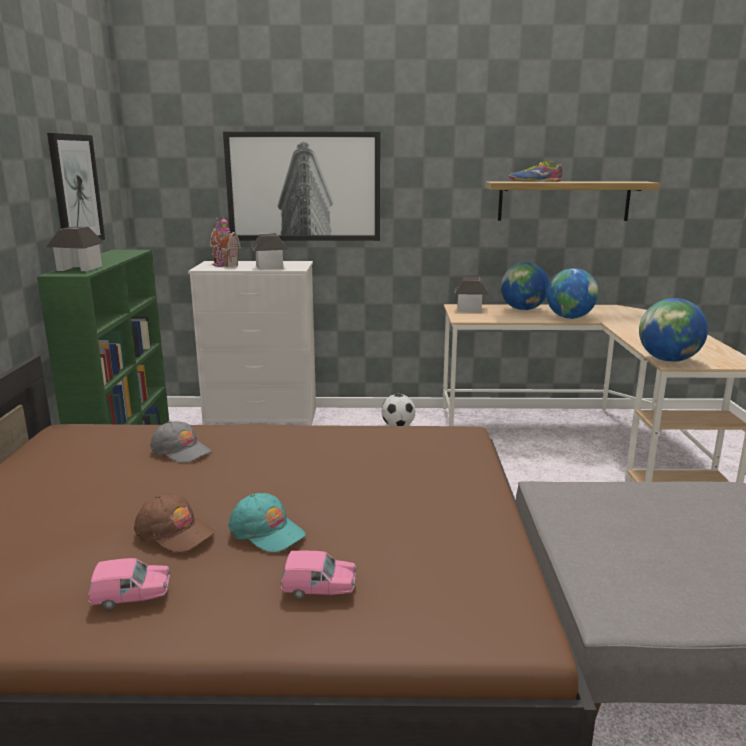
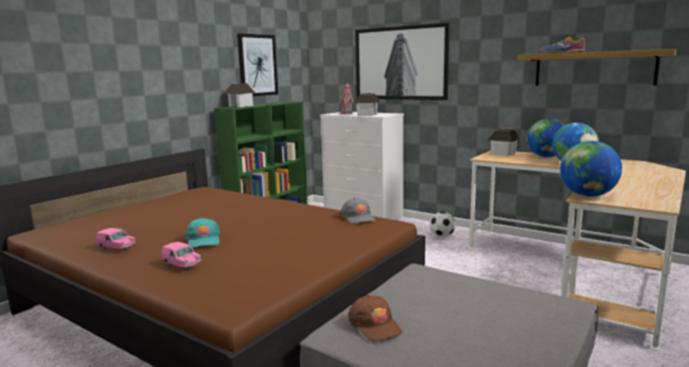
camera: 35 degrees right, 5 degrees down
(174, 532) = (169, 231): brown cap -> brown cap (375, 325)
(181, 450) = (232, 204): grey cap -> grey cap (358, 217)

